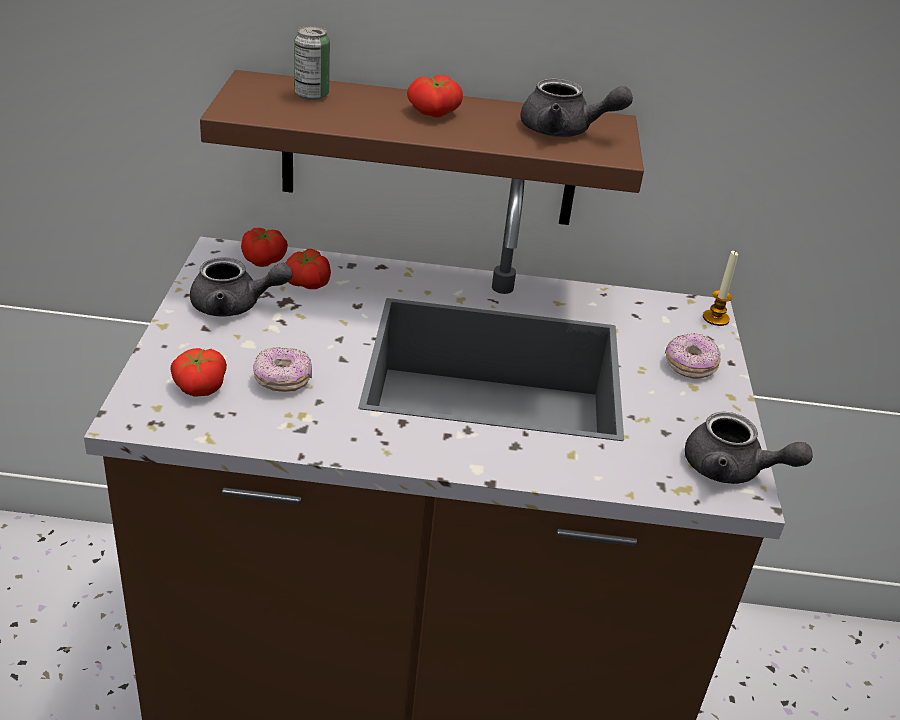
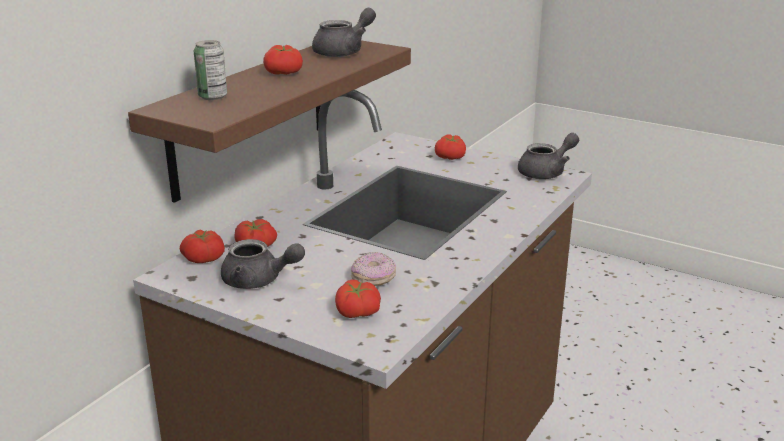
camera: 60 degrees left, 10 degrees down
(235, 306) = (259, 281): grey teapot -> grey teapot turned 75 degrees clockwise
(689, 366) = (451, 158): donut -> tomato
(715, 318) = (411, 140): candle -> none

